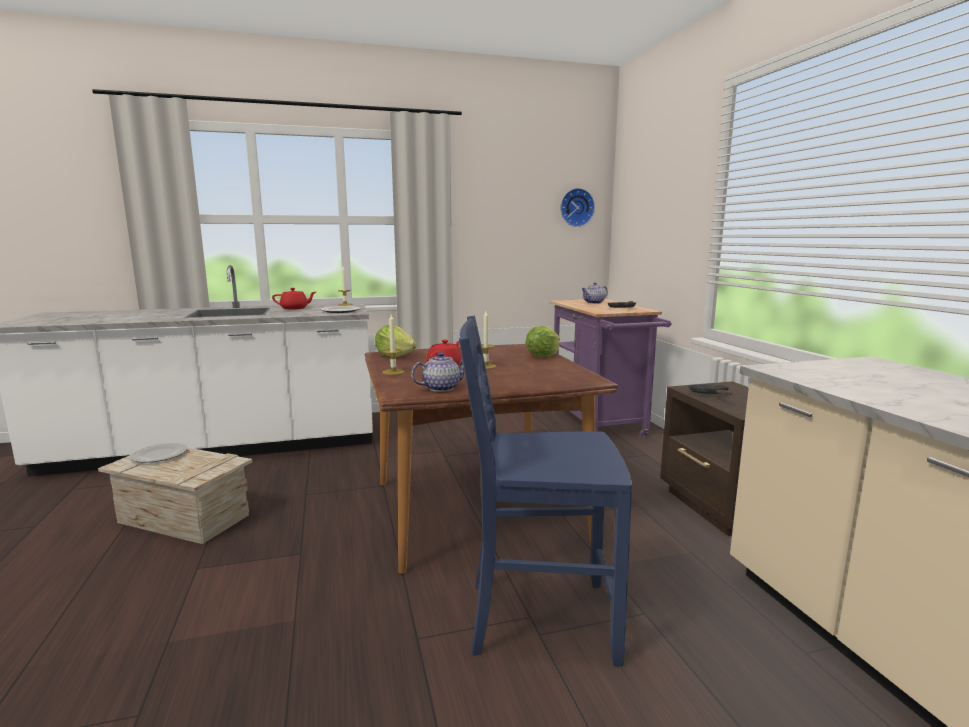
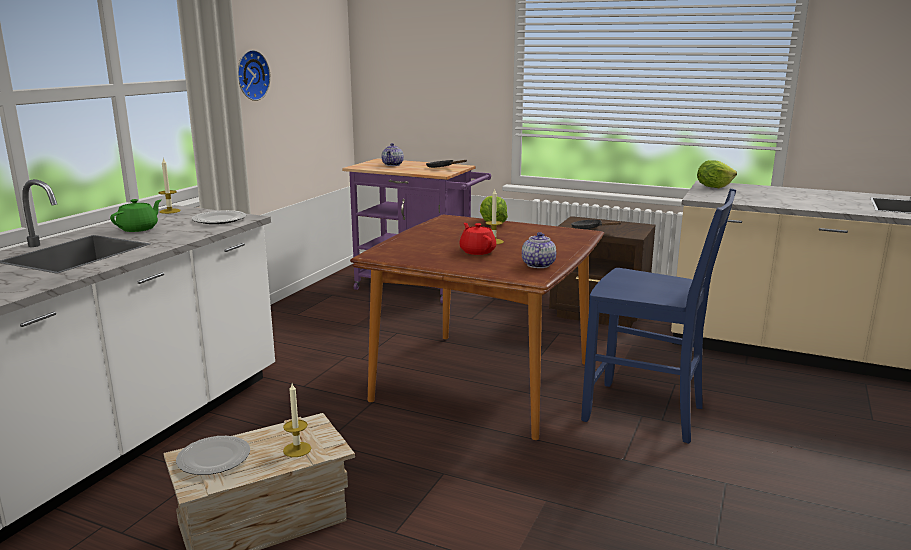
camera: 50 degrees left, 5 degrees up
(295, 308) = (139, 228): red teapot -> green teapot
(393, 372) = (457, 265): candle -> candle (297, 449)
(395, 356) = (394, 253): lettuce -> lettuce (713, 187)
(538, 618) = (646, 414): blue chair -> blue chair turned 105 degrees counterclockwise
(576, 207) = (326, 59): wall clock -> wall clock (250, 75)

